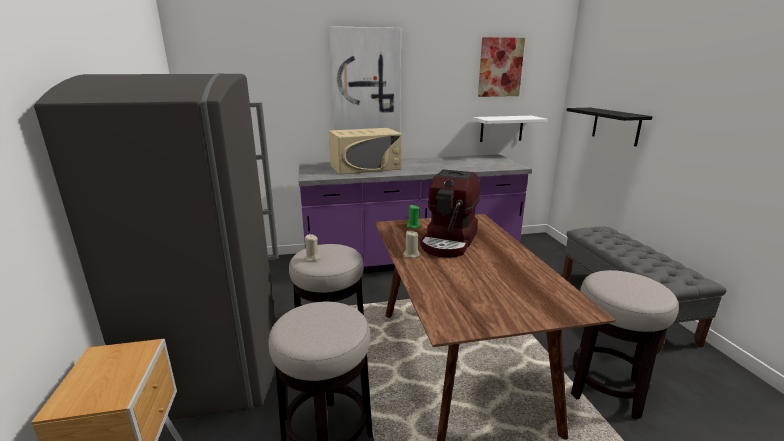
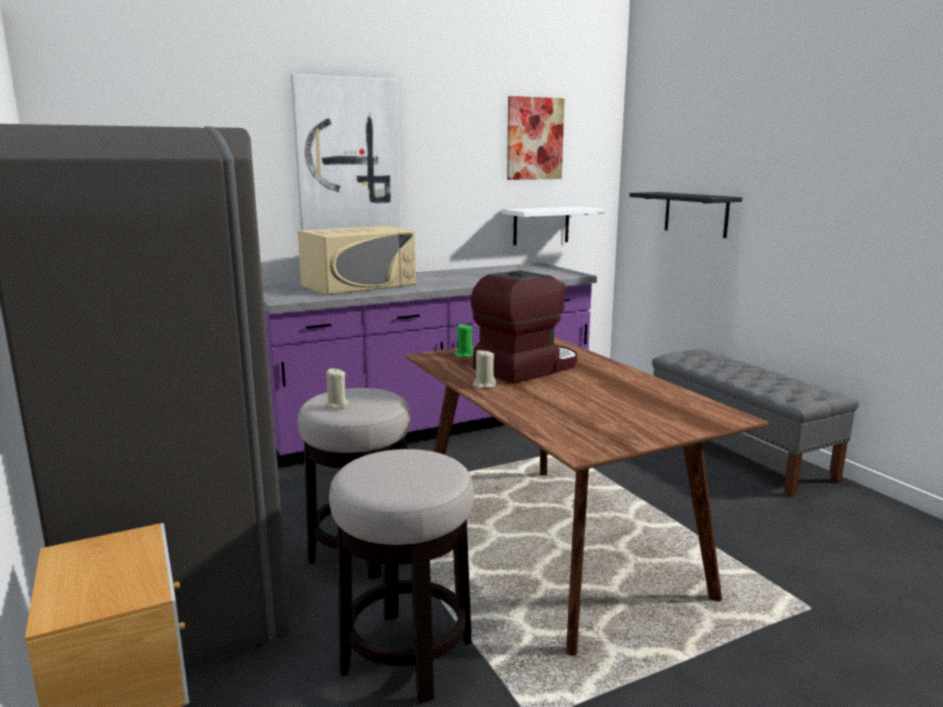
camera: 15 degrees left, 5 degrees down
(450, 241) = (526, 367): coffee machine -> coffee machine turned 135 degrees counterclockwise
(606, 389) = (747, 542): stool -> none

